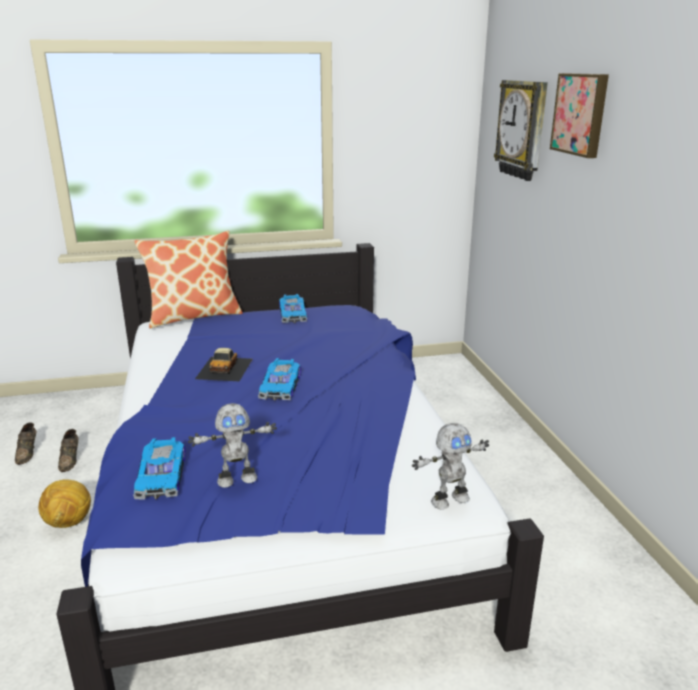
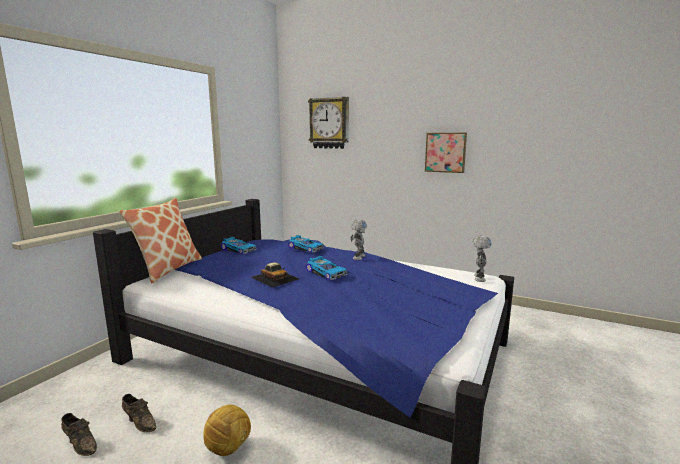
camera: 50 degrees left, 10 degrees down
(163, 476) = (383, 322): toy car -> toy car (306, 248)
(237, 479) = (414, 305): toy robot -> toy robot (358, 257)
(581, 114) = (381, 109): picture -> picture (445, 152)

